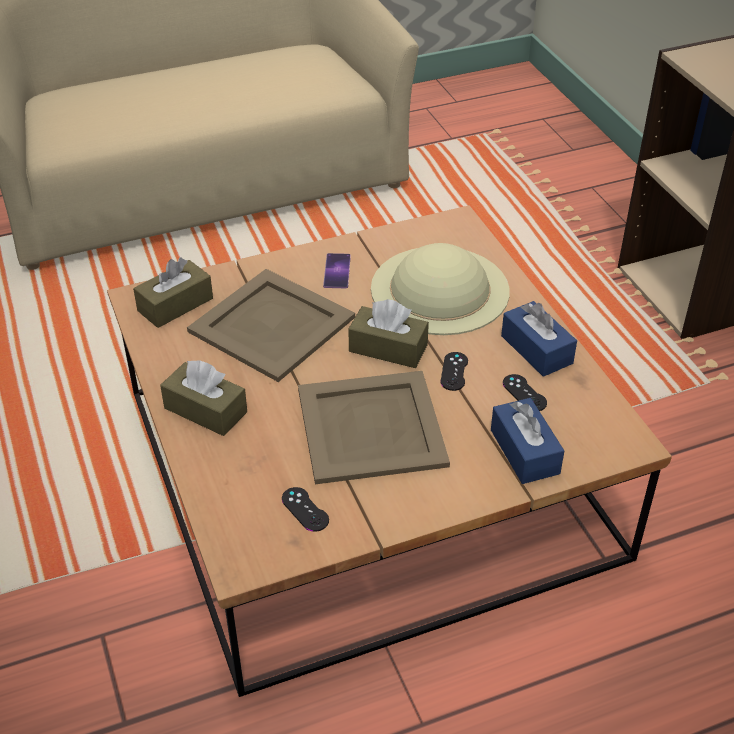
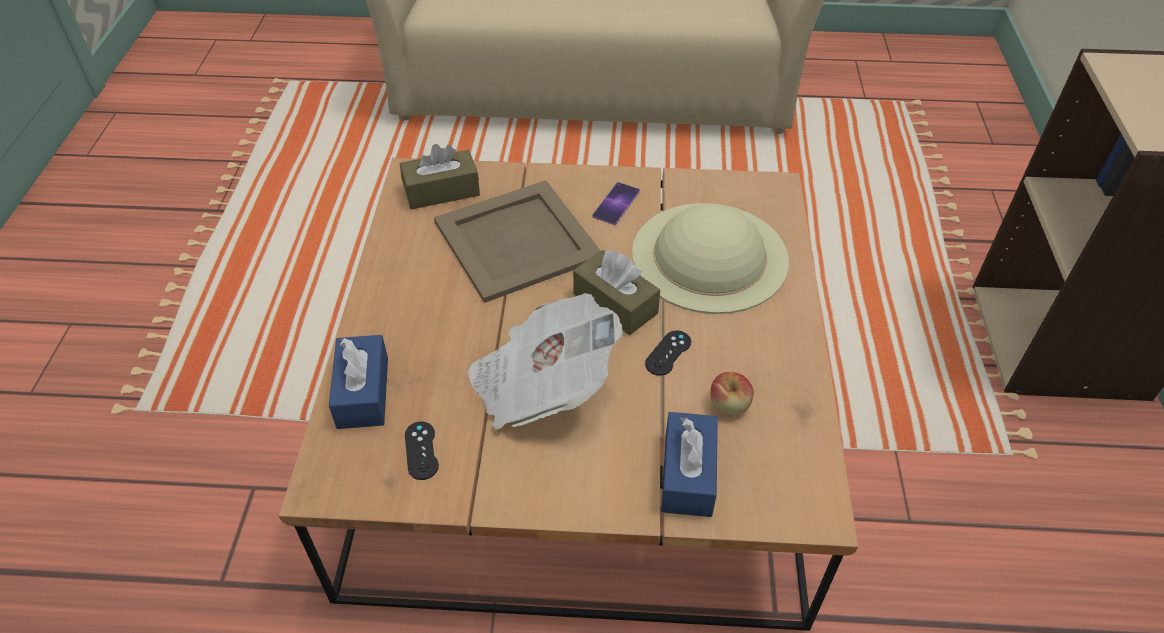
camera: 25 degrees right, 5 degrees up
(205, 410) = (398, 308): brown tissue box -> none
(370, 428) = (541, 385): beige tray -> newspaper
(524, 393) = (729, 405): black game controller -> apple
(536, 349) = (774, 359): blue tissue box -> blue tissue box (363, 392)

